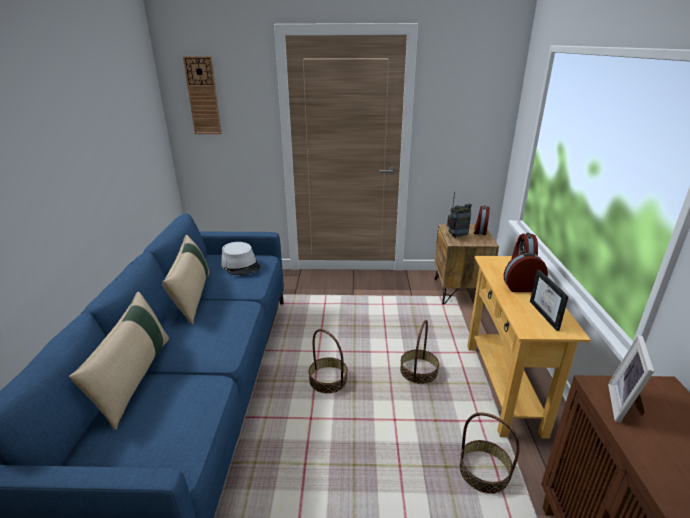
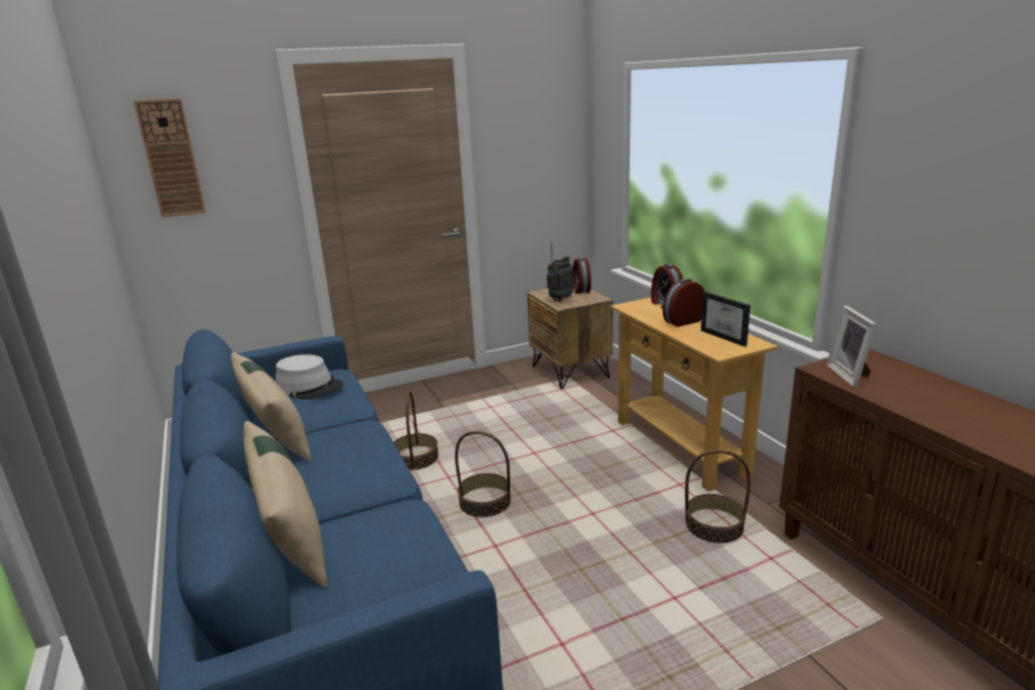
camera: 25 degrees left, 5 degrees down
(419, 371) = (584, 461): basket -> basket (415, 459)

